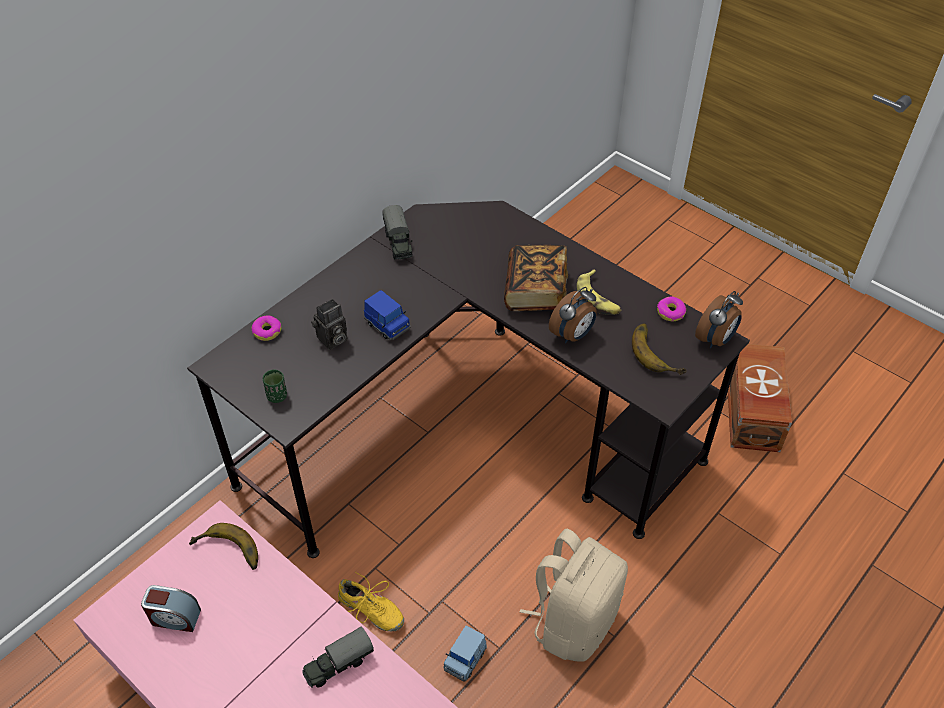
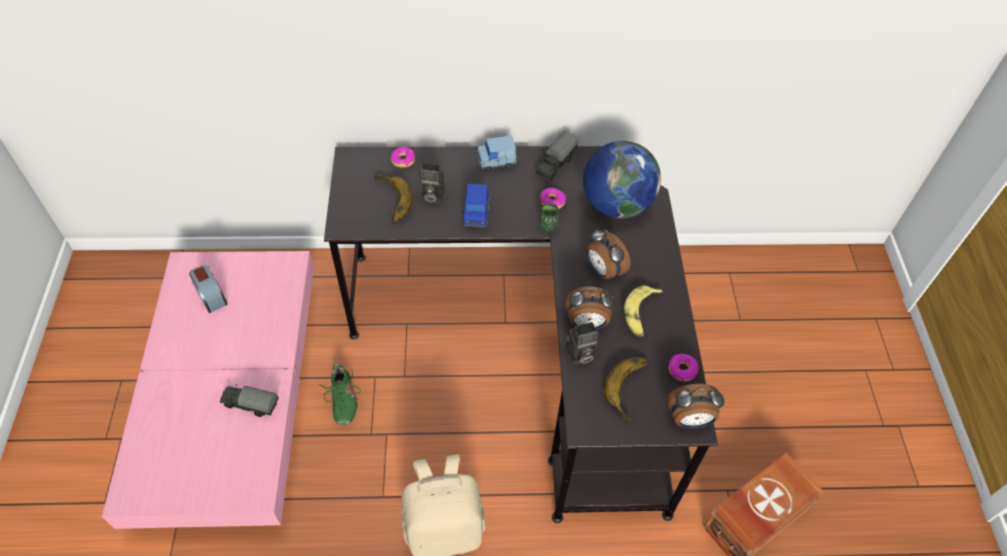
camera: 45 degrees right, 5 degrees up
(227, 554) = (275, 285): banana -> banana (389, 201)
(277, 396) = (357, 205): green cup -> green cup (548, 226)
(371, 610) = (342, 399): yellow shoe -> green shoe
(433, 271) = (552, 201): none -> donut
(465, 659) = (356, 482): blue toy car -> blue toy car (496, 161)
(482, 238) = (616, 205): none -> globe
(535, 290) = (603, 271): book -> alarm clock
(596, 360) = (579, 355): none -> camera

